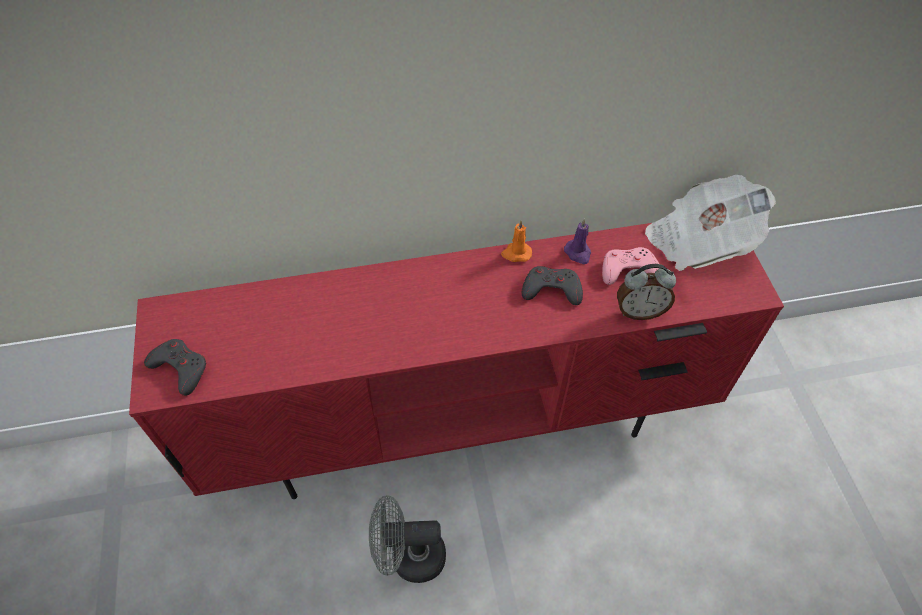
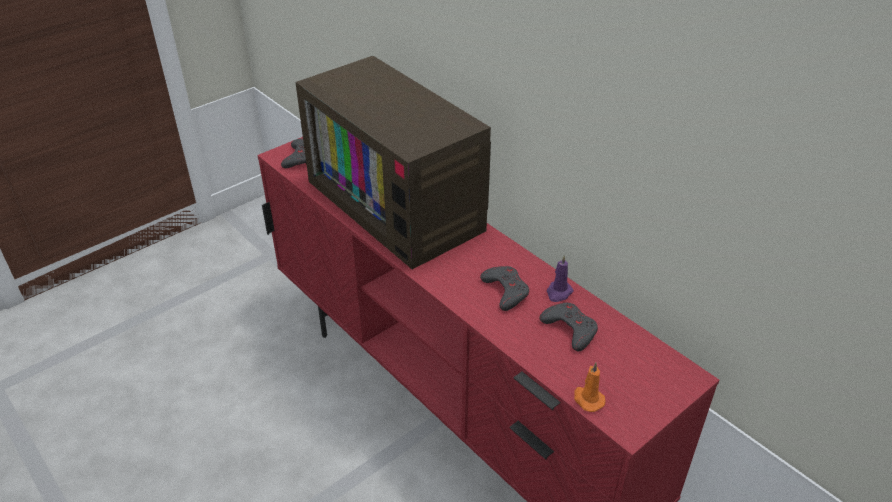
camera: 60 degrees right, 15 degrees down
(355, 310) = (400, 204): none -> television
(409, 557) = (317, 423): grey fan -> none
(516, 253) = (524, 259): orange candle -> orange candle (587, 399)
(628, 270) = (570, 329): pink game controller -> grey game controller
(639, 311) = (530, 350): alarm clock -> none
(699, 241) = (652, 366): newspaper -> none

